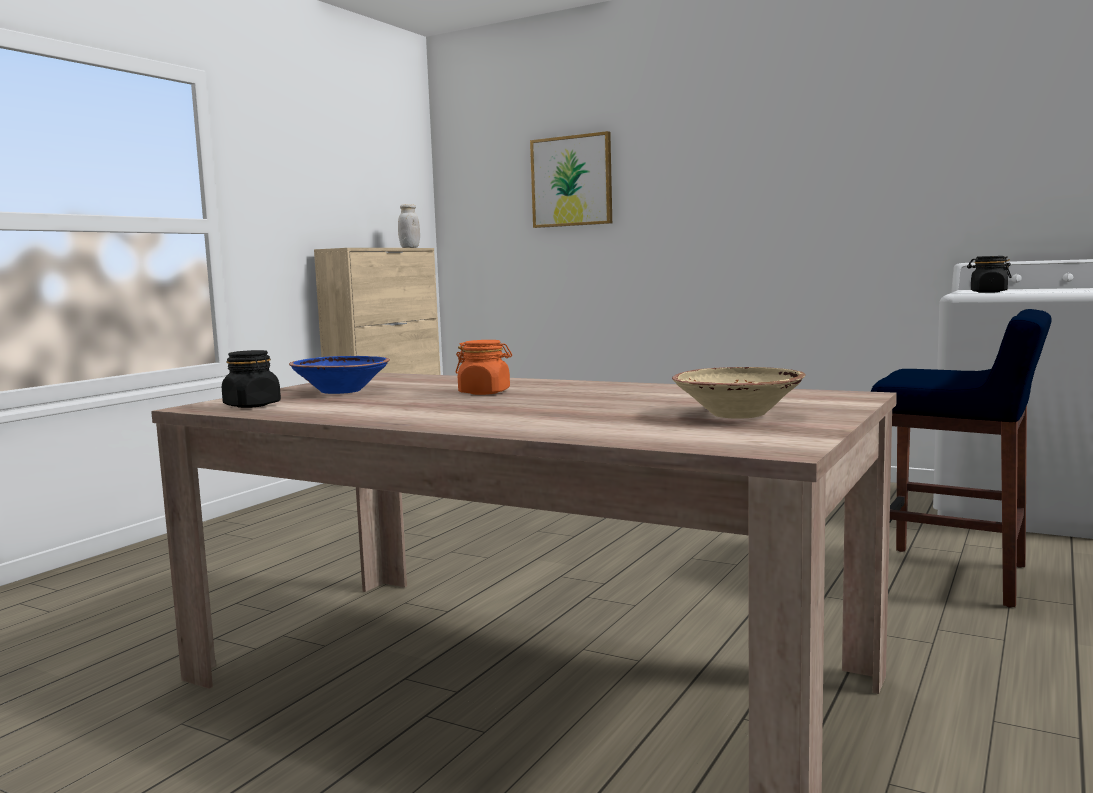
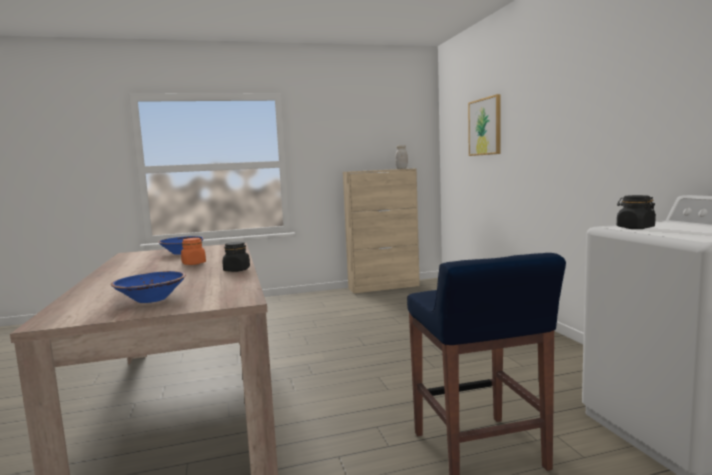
camera: 45 degrees right, 0 degrees up
(252, 405) = (135, 256): black jar -> black jar (237, 270)
(738, 414) = (151, 299): beige bowl -> blue bowl

